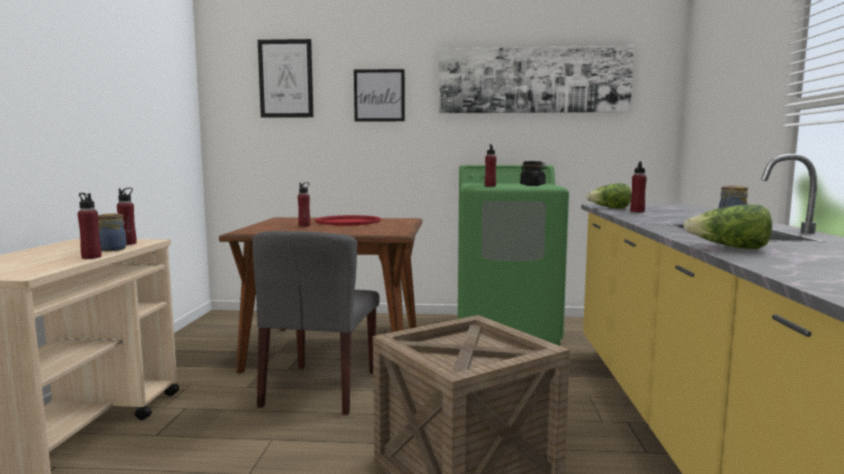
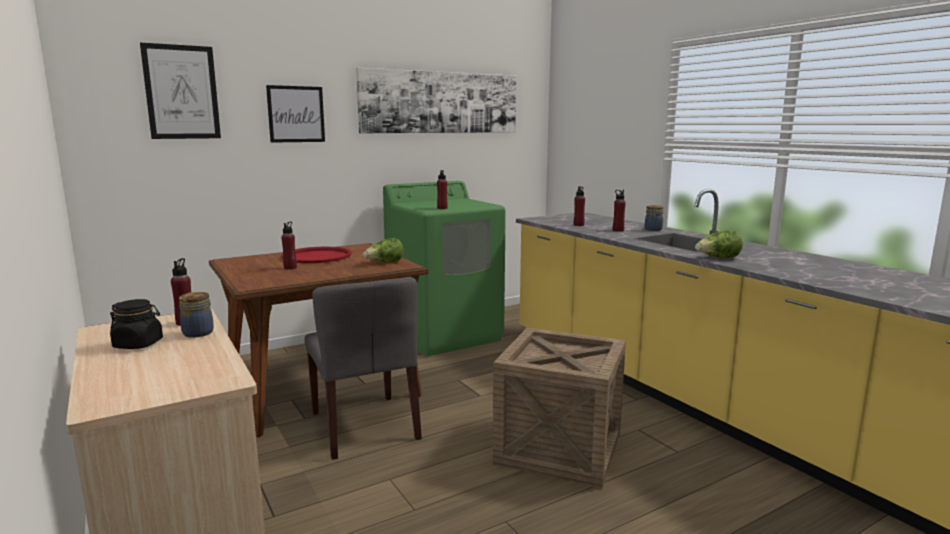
camera: 35 degrees left, 5 degrees up
(91, 257) = (215, 347): red bottle -> red bottle (618, 230)
(533, 185) = (468, 203): black jar -> black jar (138, 344)
(609, 208) = (551, 222): lettuce -> lettuce (385, 262)

